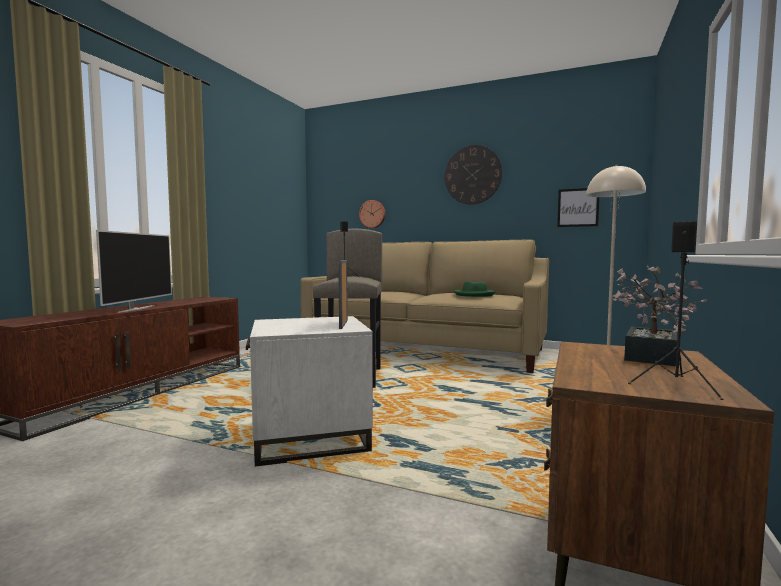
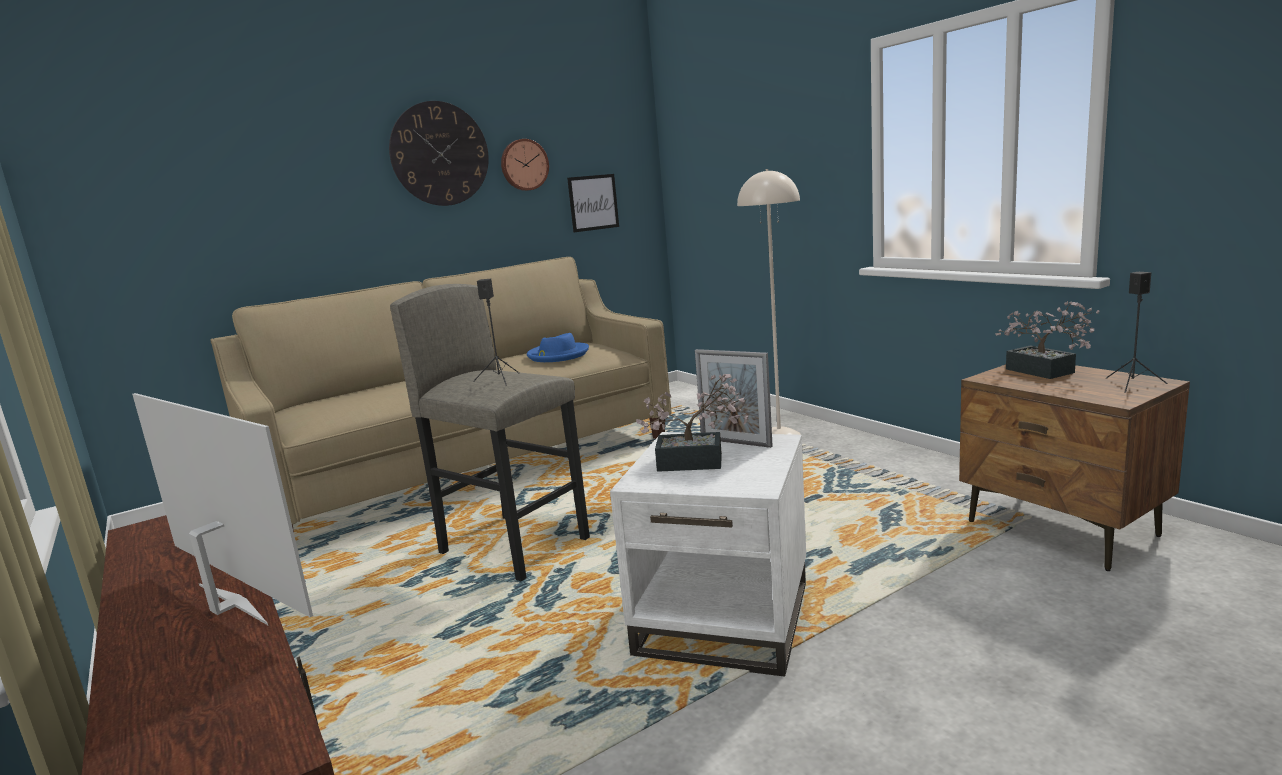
camera: 55 degrees left, 10 degrees up
(303, 323) = (698, 462): none -> potted plant
(372, 214) = (242, 237): wall clock -> wall clock (524, 165)
(474, 295) = (558, 355): green hat -> blue hat

